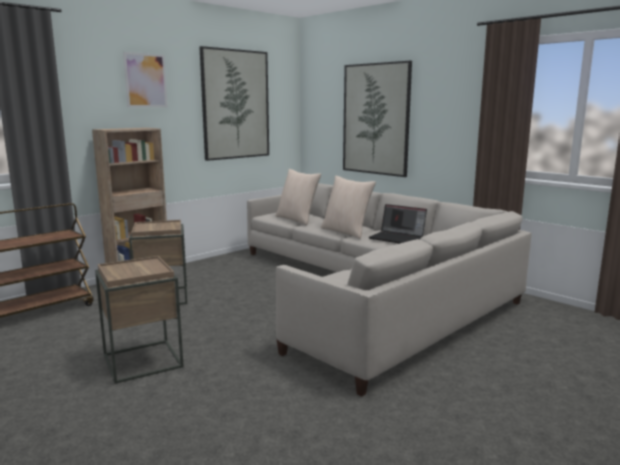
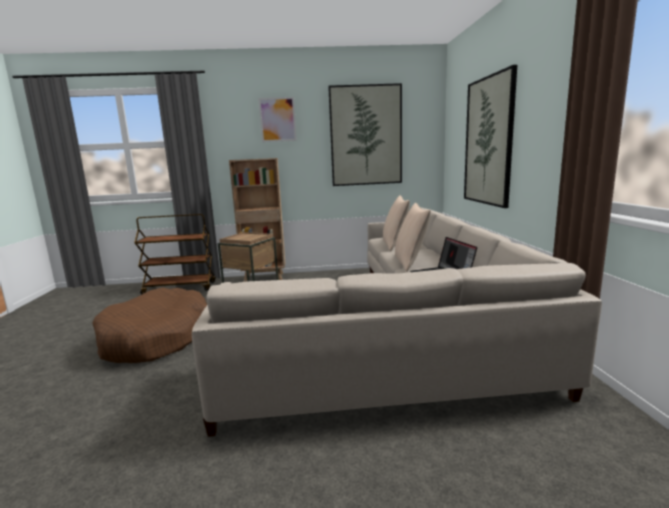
camera: 40 degrees right, 0 degrees up
(142, 361) = (156, 339): brown side table -> brown dog bed

